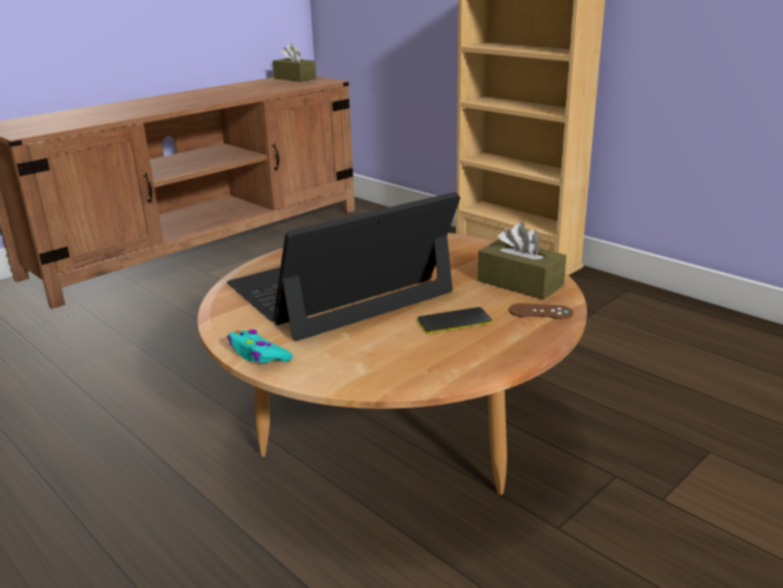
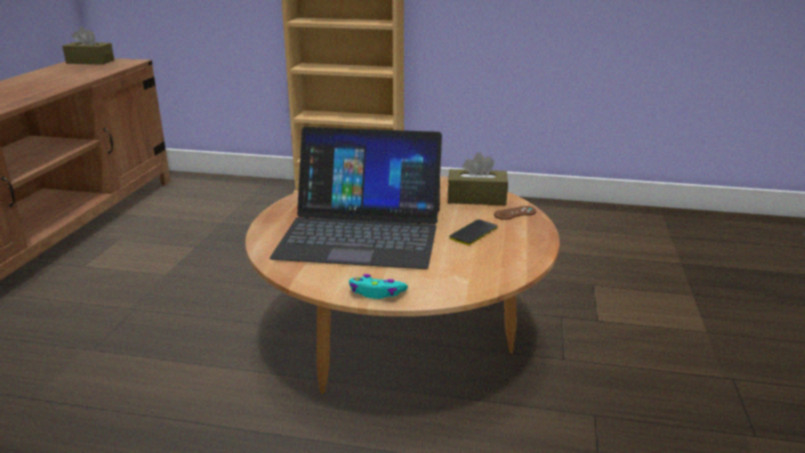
camera: 35 degrees left, 0 degrees up
(339, 289) = (361, 232): laptop -> laptop turned 105 degrees counterclockwise

